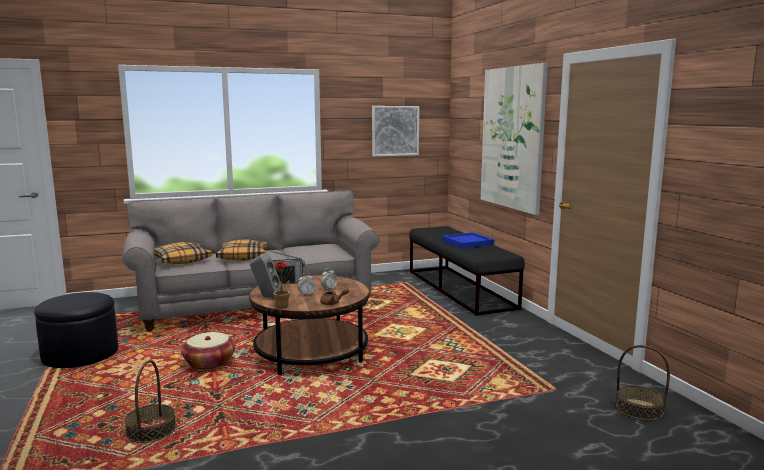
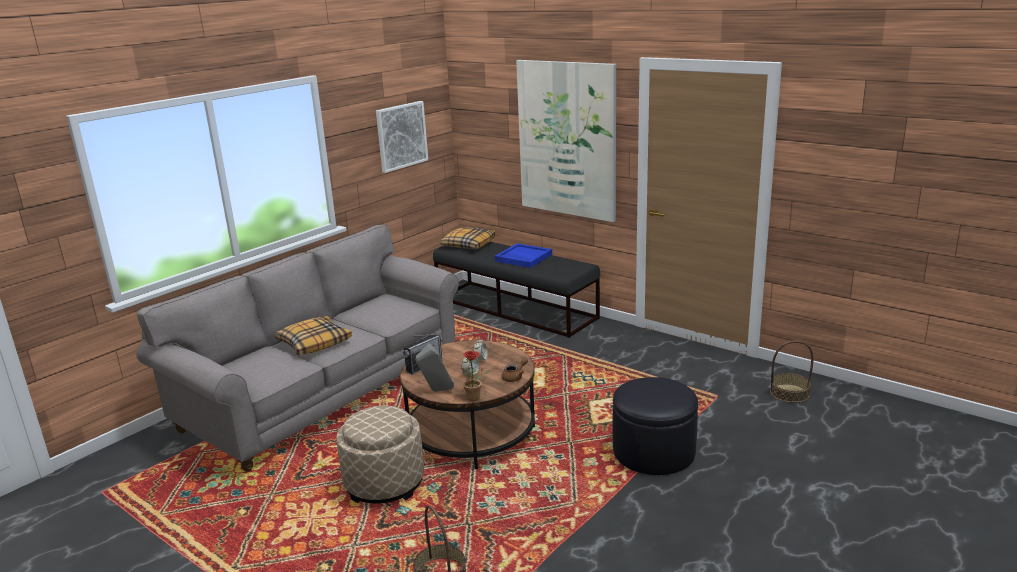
camera: 30 degrees left, 10 degrees up
(80, 354) = (209, 530): black ottoman -> black ottoman (653, 451)
(182, 260) = (253, 370): pillow -> pillow (468, 244)
(209, 363) = (384, 483): basket -> beige ottoman

